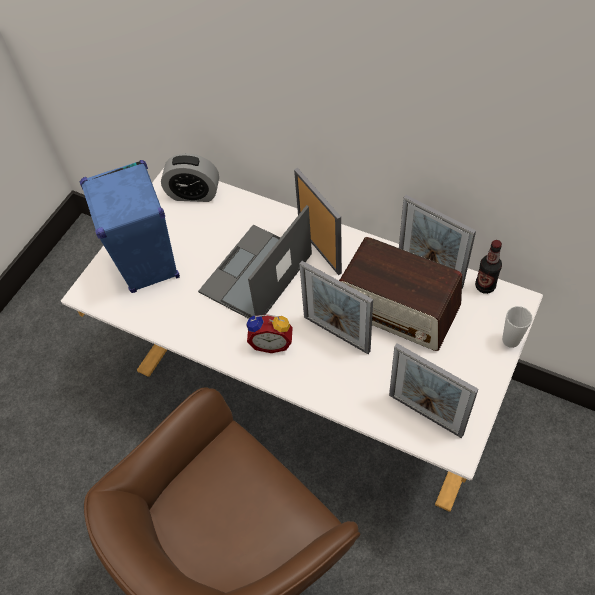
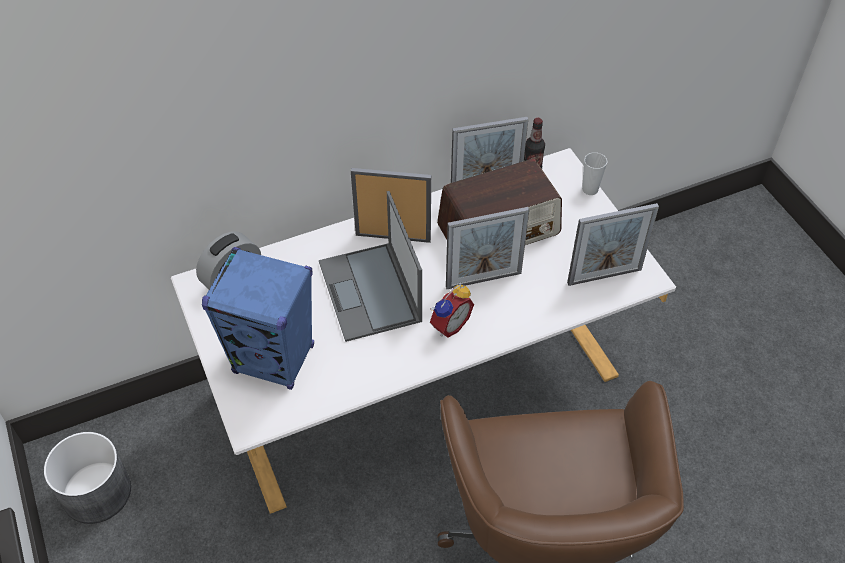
camera: 55 degrees left, 5 degrees down
(79, 272) = (96, 493): none -> grey planter

